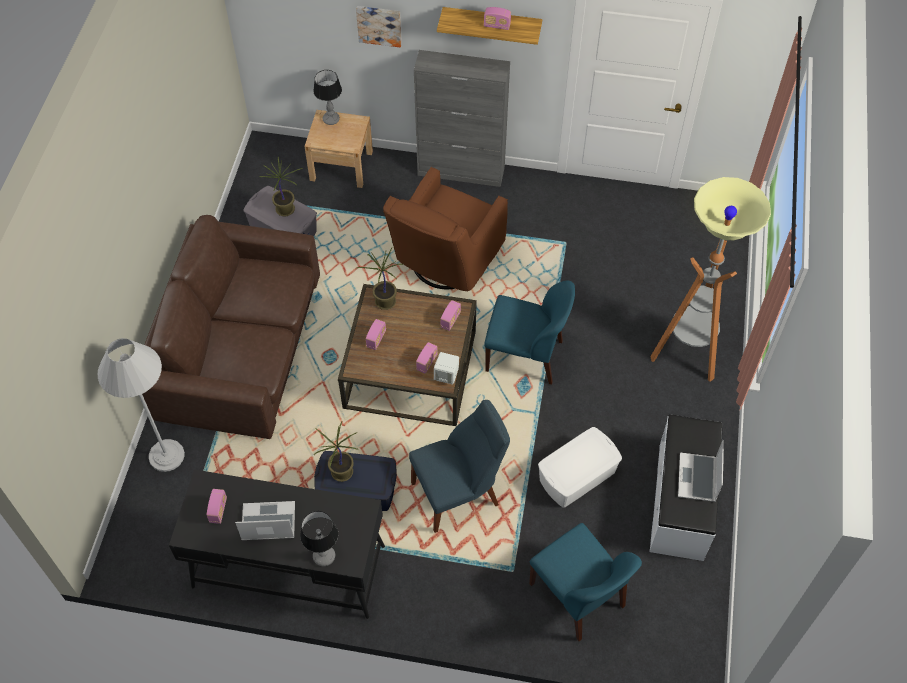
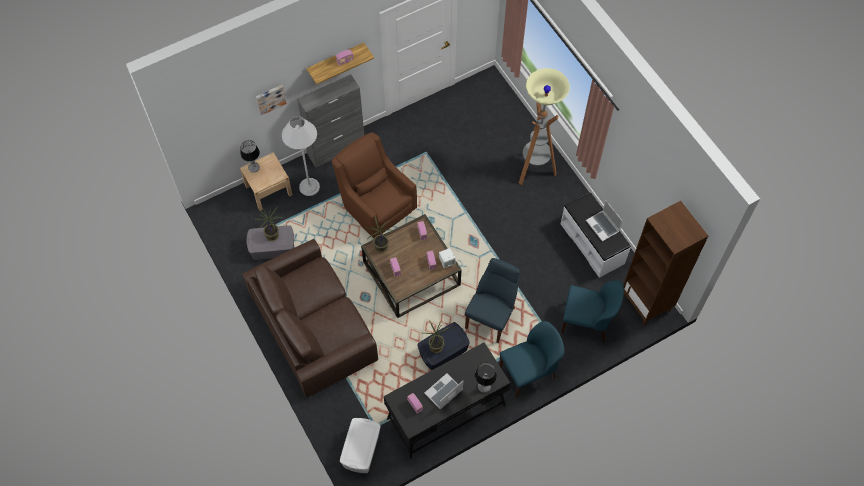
camera: 40 degrees left, 5 degrees up
(166, 455) = (332, 408): white floor lamp -> white floor lamp (309, 187)
(445, 263) = (376, 205): brown armchair -> brown armchair turned 150 degrees clockwise
(526, 356) = (461, 225): blue chair -> blue chair (528, 372)
(576, 476) = (537, 267): white storage box -> white storage box (361, 449)
(687, 636) = (646, 303): none -> brown bookcase

